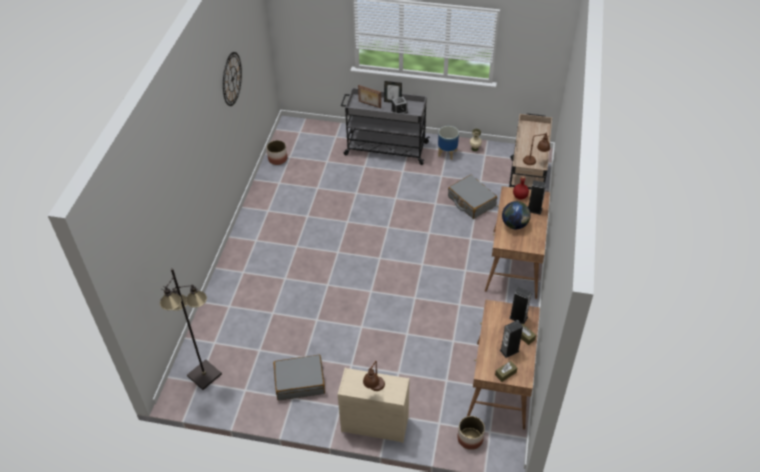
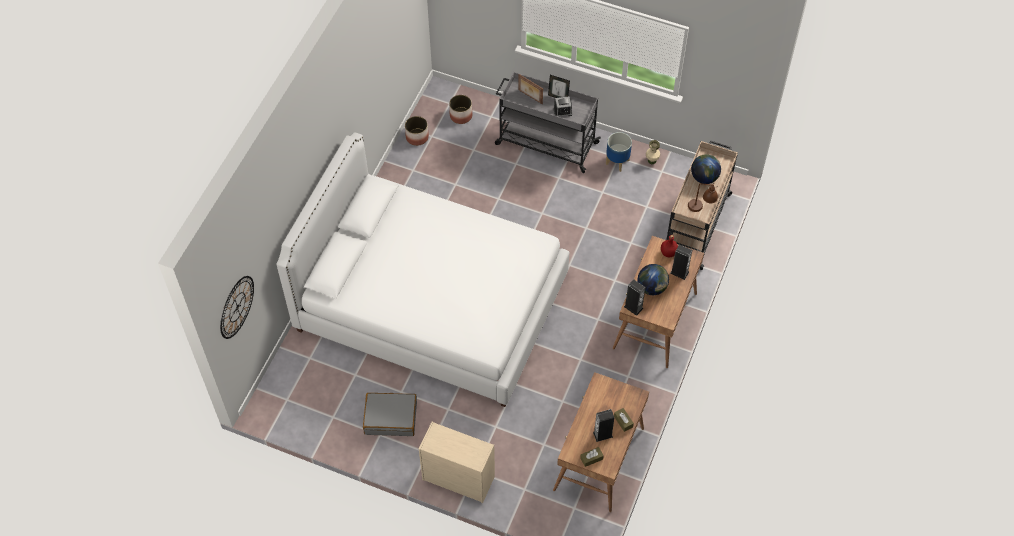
camera: 10 degrees right, 10 degrees up
(204, 375) = (293, 393): black floor lamp -> none
(232, 79) = (367, 68): wall clock -> wall clock (237, 307)
(317, 281) = (432, 303): none -> white bed
(374, 390) = (456, 451): brown table lamp -> none
(470, 438) = (552, 511): planter -> planter (460, 116)
(471, 201) = (628, 232): grey suitcase -> none
(518, 317) = (623, 399): speaker -> speaker (633, 307)
(530, 140) = (704, 177): none -> globe

